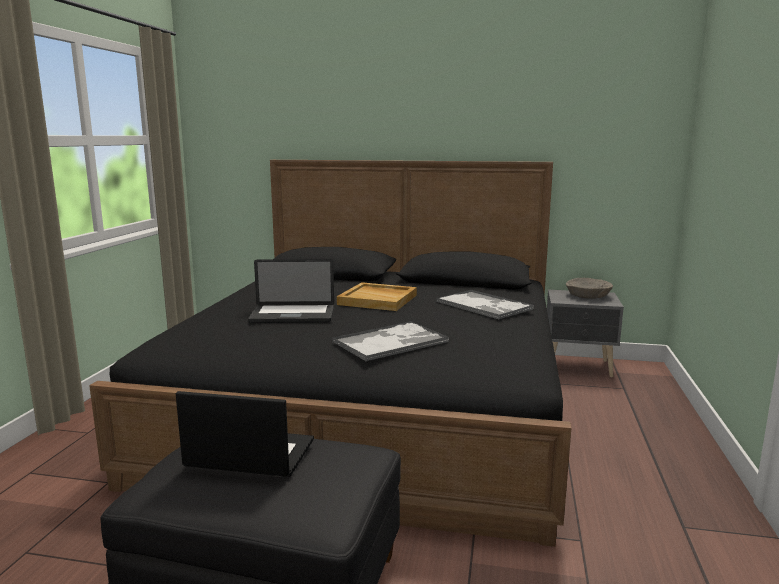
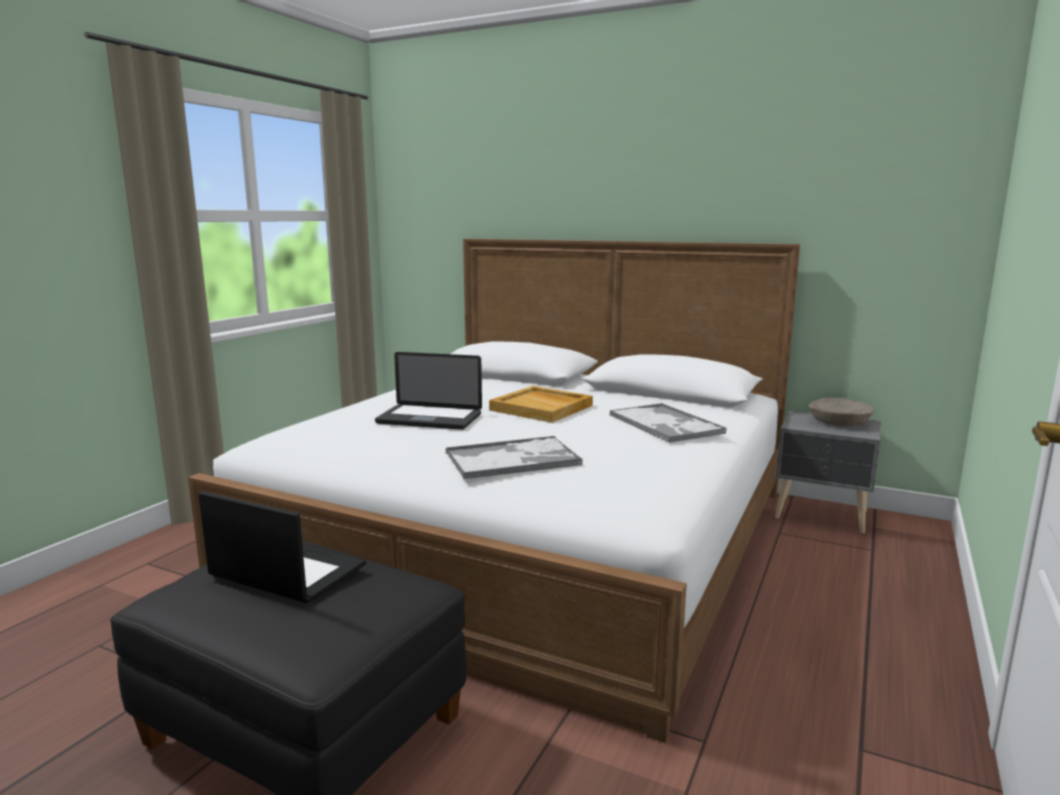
camera: 15 degrees right, 0 degrees up
(373, 406) = (532, 536): black bed -> white bed

